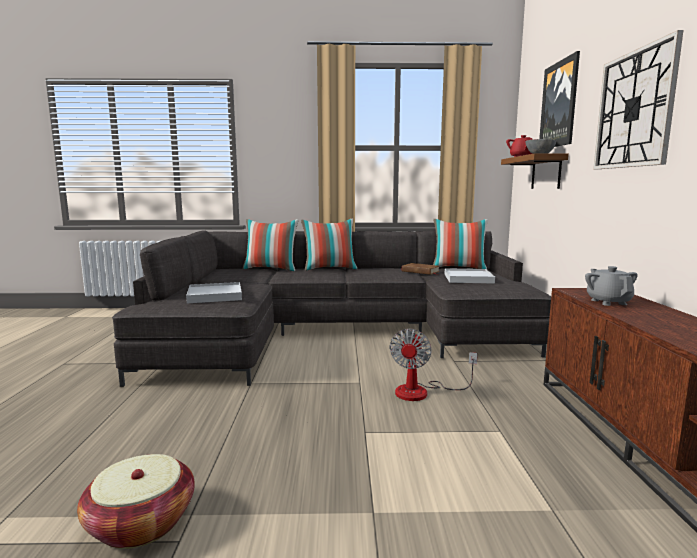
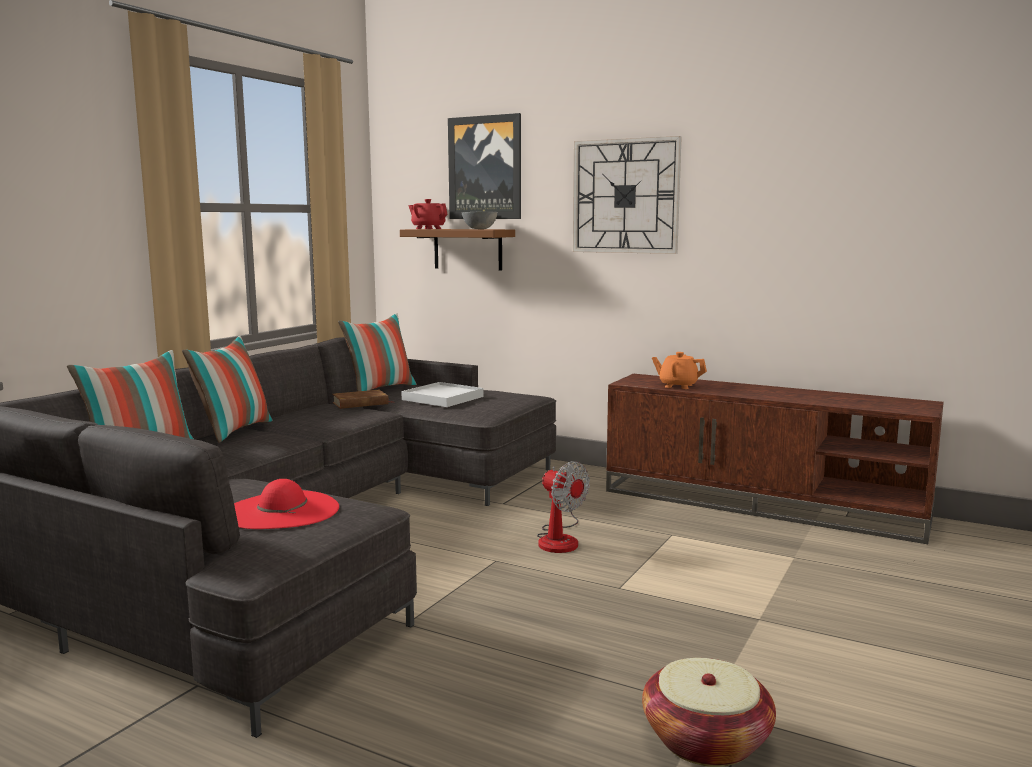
camera: 60 degrees left, 0 degrees up
(215, 295) = (282, 510): white tray -> red hat
(608, 302) = (678, 386): grey teapot -> orange teapot

